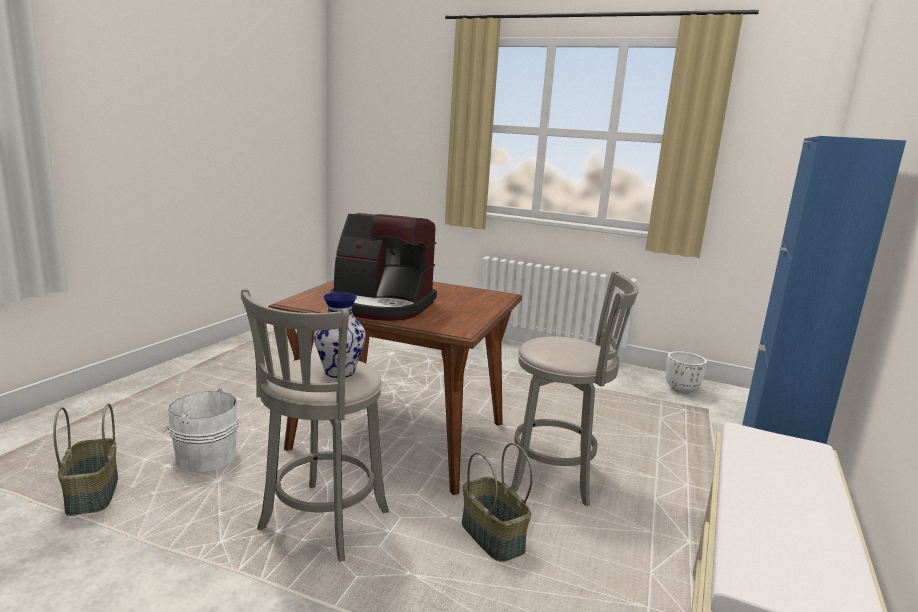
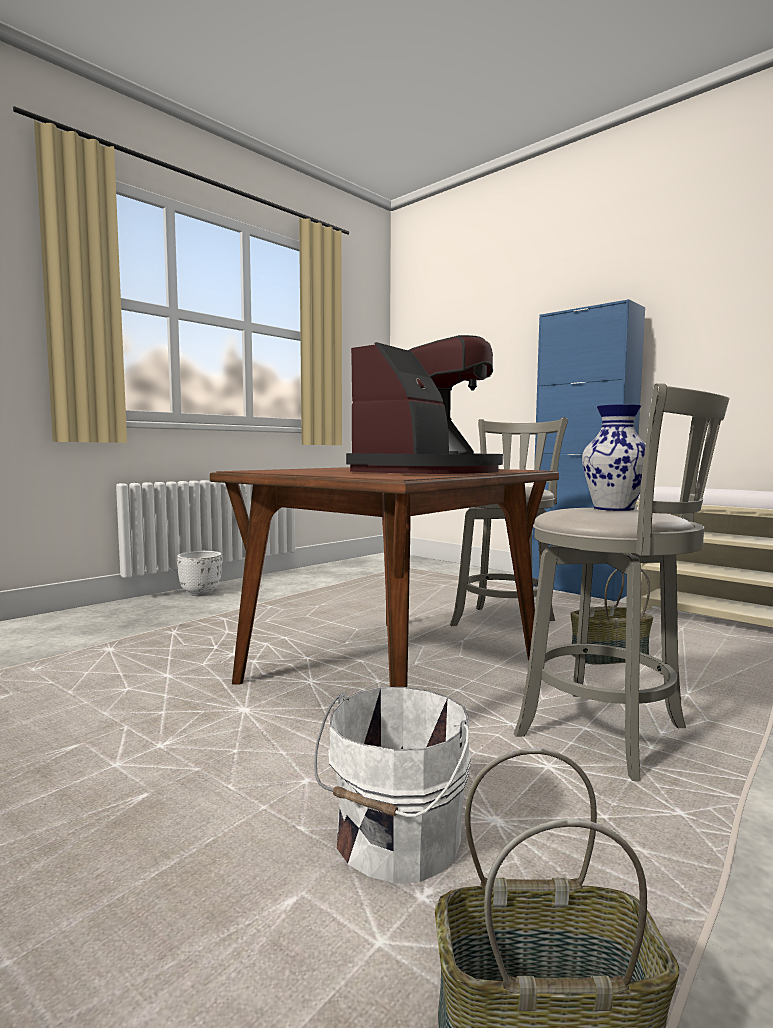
camera: 70 degrees left, 10 degrees down
(681, 390) = (362, 566): white planter -> white planter (200, 593)

